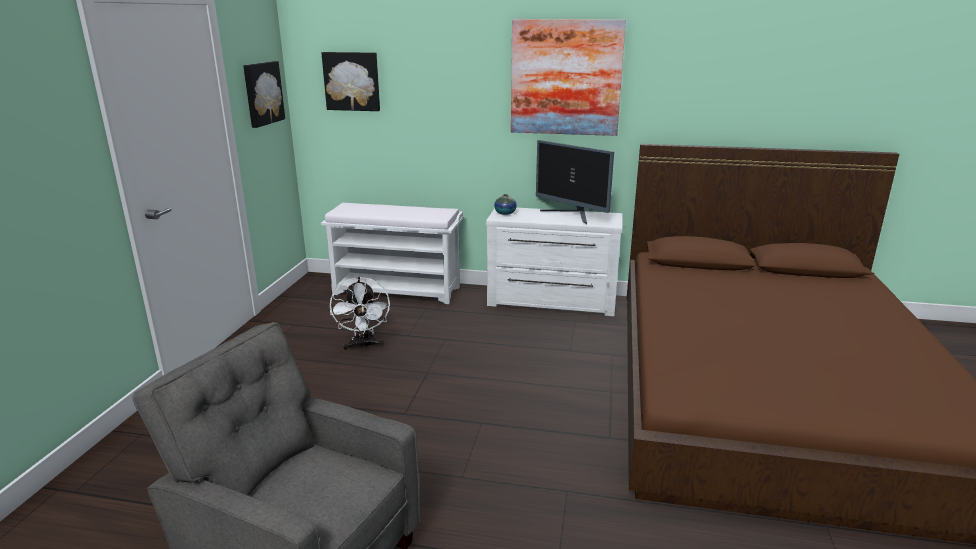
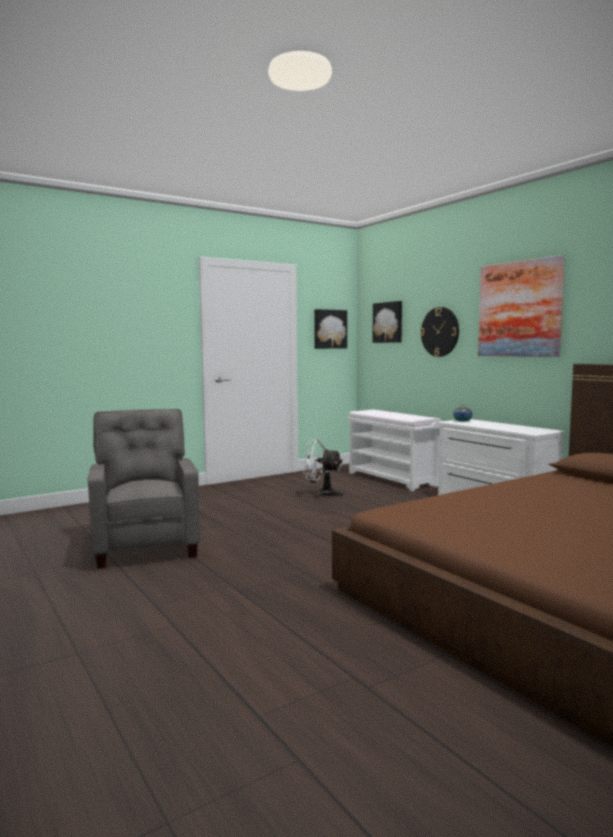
camera: 45 degrees right, 15 degrees down
(363, 346) = (321, 494): white fan -> white fan turned 75 degrees clockwise
(446, 99) = (440, 332): none -> wall clock
(572, 215) = (513, 426): monitor -> none

